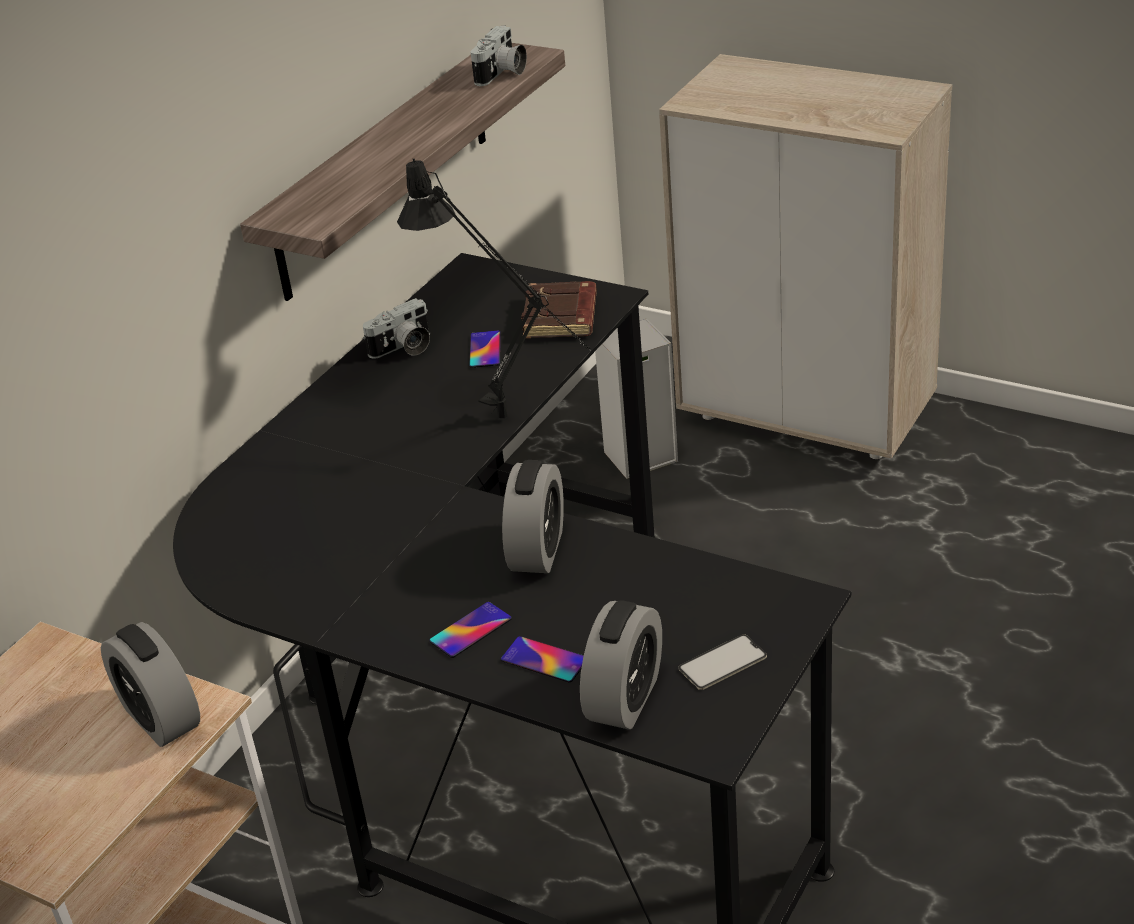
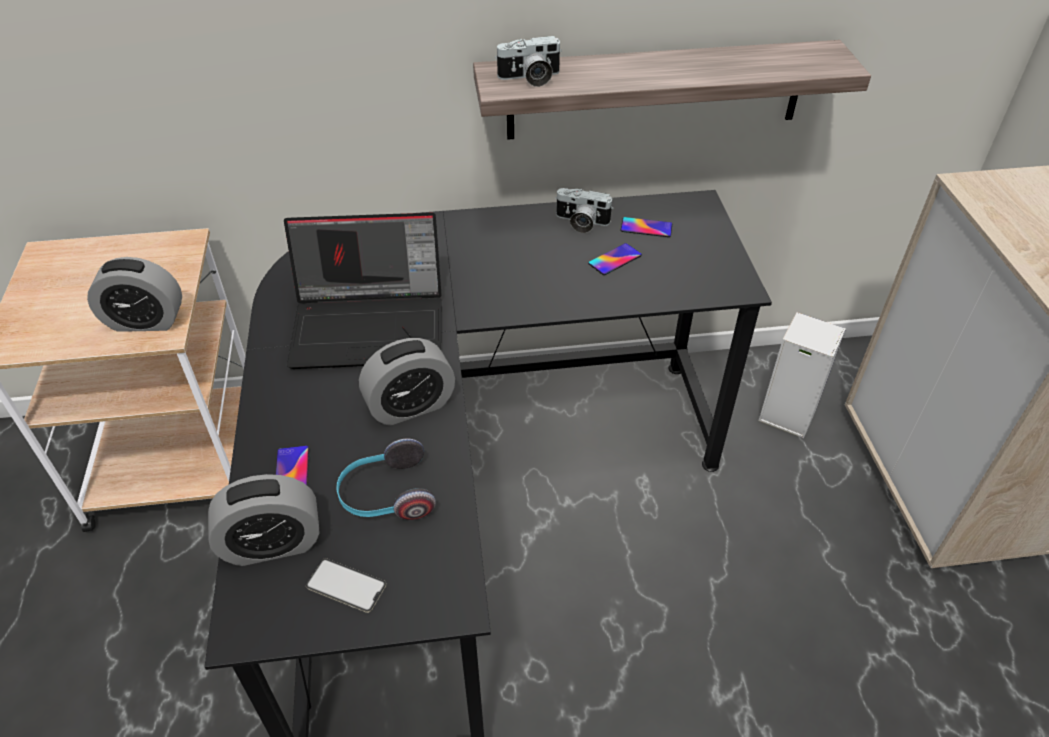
camera: 50 degrees right, 10 degrees up
(160, 718) = (145, 321): alarm clock -> alarm clock turned 105 degrees counterclockwise
(386, 540) = (371, 325): none -> laptop
(470, 630) = (302, 417): phone -> phone (646, 227)
(502, 74) = (795, 66): camera -> camera (530, 78)
(514, 423) = (544, 318): black table lamp -> none
(561, 317) = (689, 276): brown book -> none
(639, 604) = (386, 496): none -> headphones

